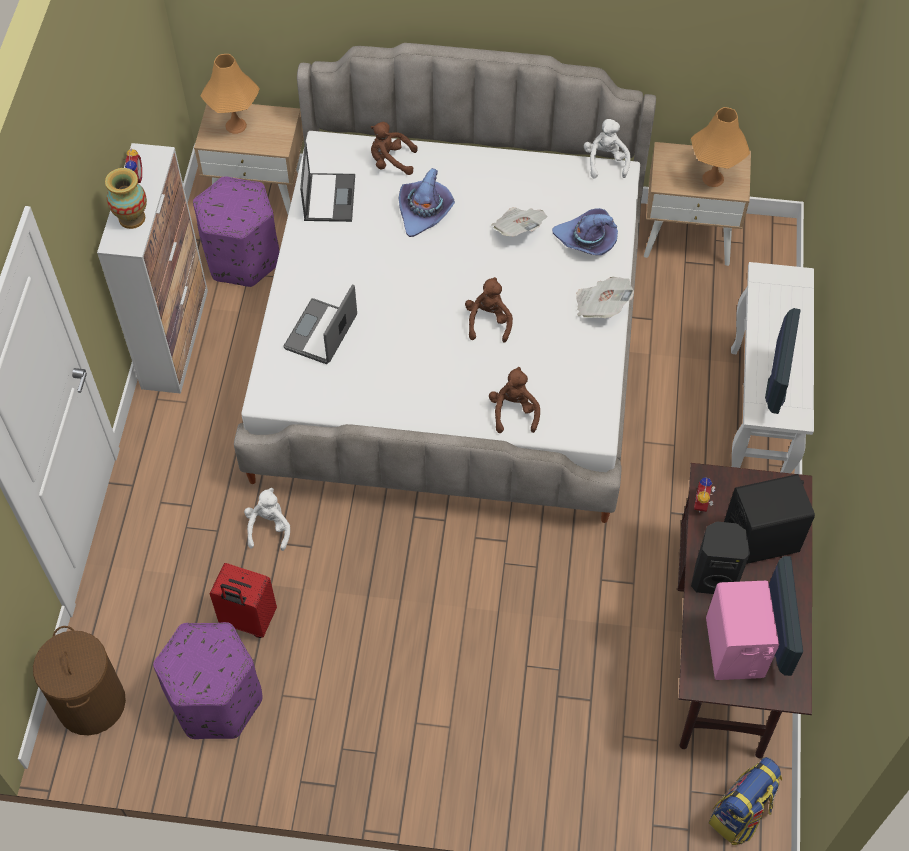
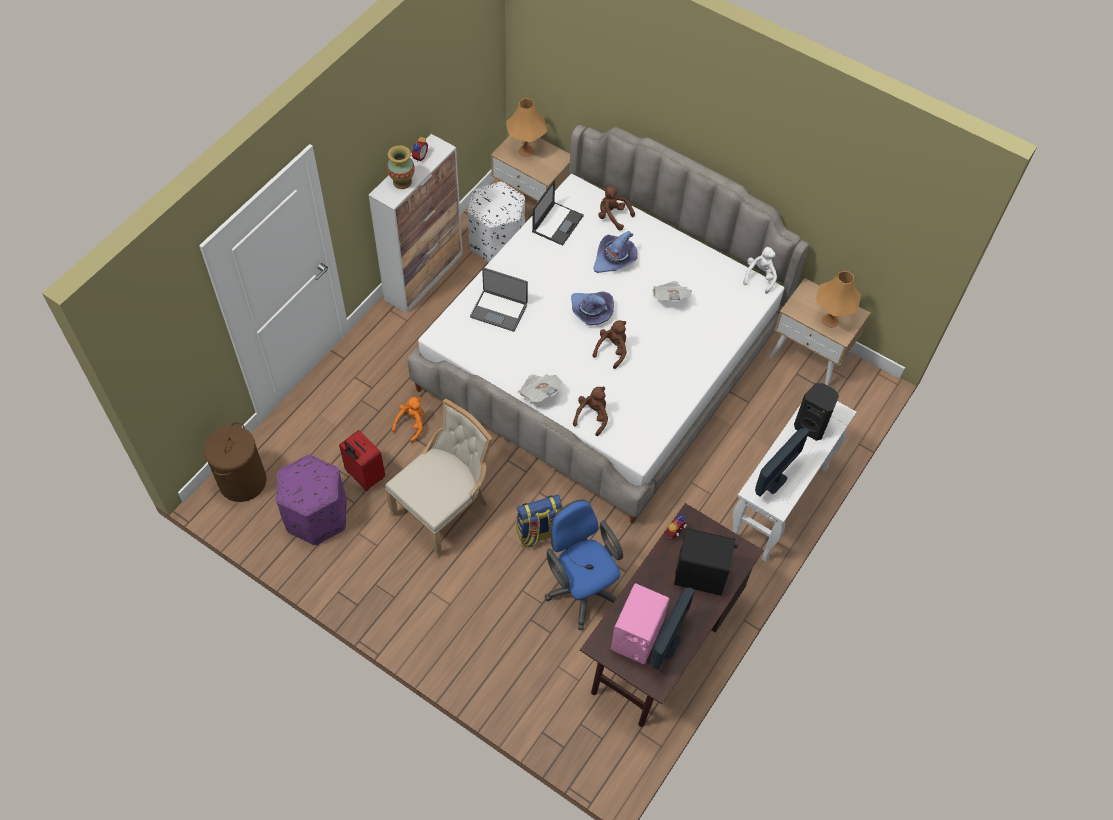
camera: 25 degrees right, 0 degrees up
(242, 257) = (497, 242): purple ottoman -> white ottoman
(269, 528) = (412, 424): white plush toy -> orange plush toy
(322, 333) = (499, 310): laptop -> laptop turned 120 degrees counterclockwise
(372, 613) = (444, 509): none -> beige chair
(586, 240) = (713, 325): purple hat -> purple hat (591, 311)
(594, 627) = (582, 587): none -> blue office chair
(601, 306) = (695, 373): newspaper -> newspaper (539, 392)
(713, 577) = (652, 584): black speaker -> black speaker (811, 426)
(740, 814) = (604, 755): backpack -> backpack (538, 533)

